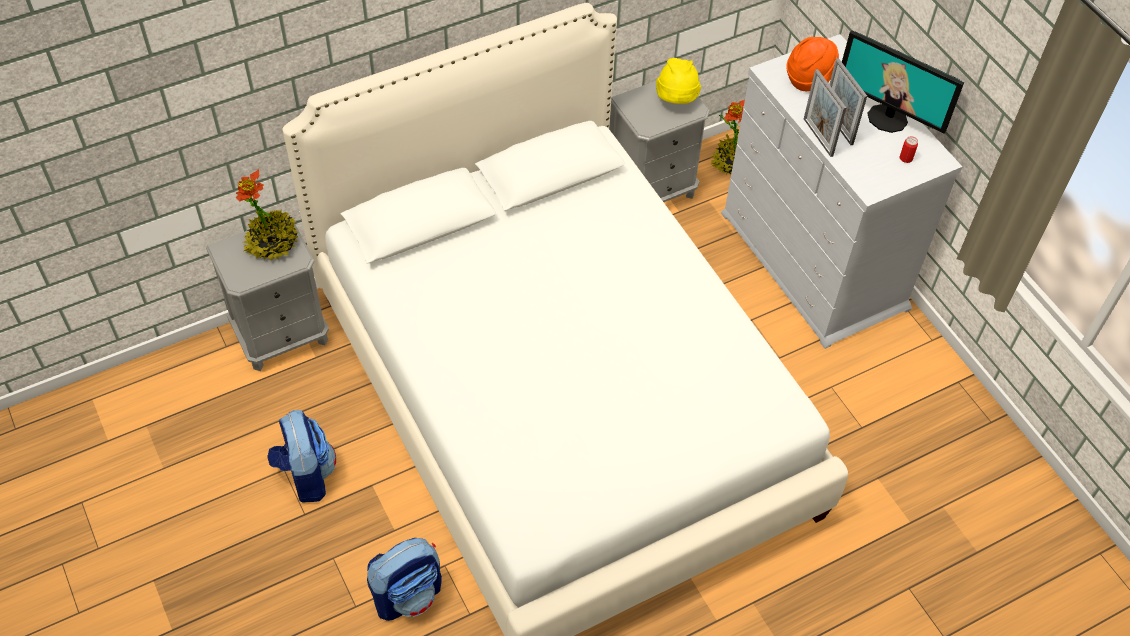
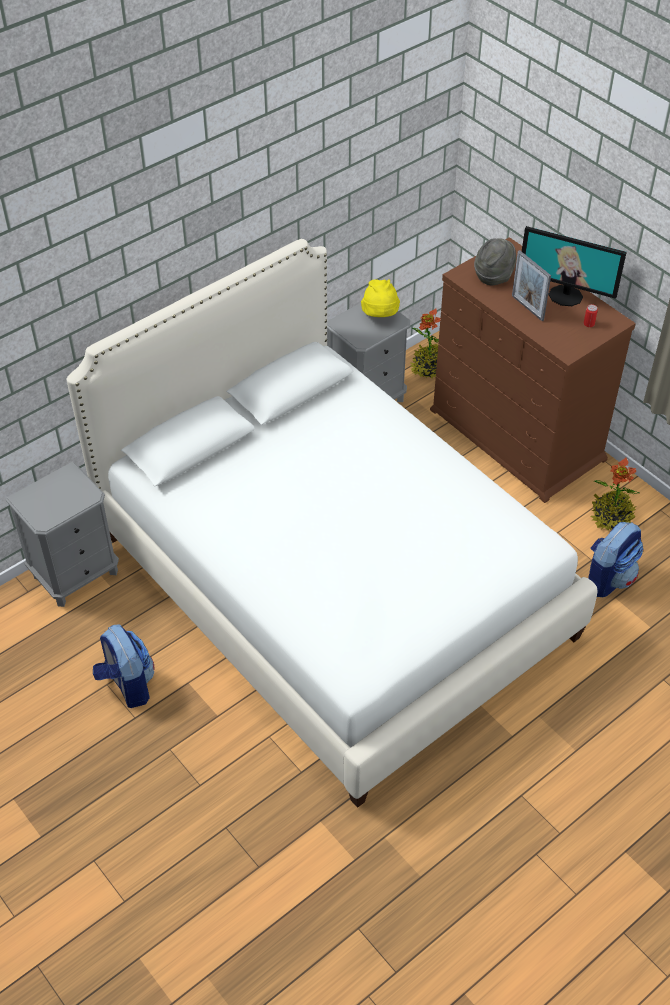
camera: 10 degrees left, 5 degrees down
(272, 242) = (64, 486): potted plant -> potted plant (611, 517)
(408, 594) = (243, 766): backpack -> backpack (608, 578)
(809, 79) = (493, 275): orange hat -> grey hat
(814, 261) = (517, 435): white dresser -> brown dresser
(818, 137) = (513, 319): picture frame -> none

